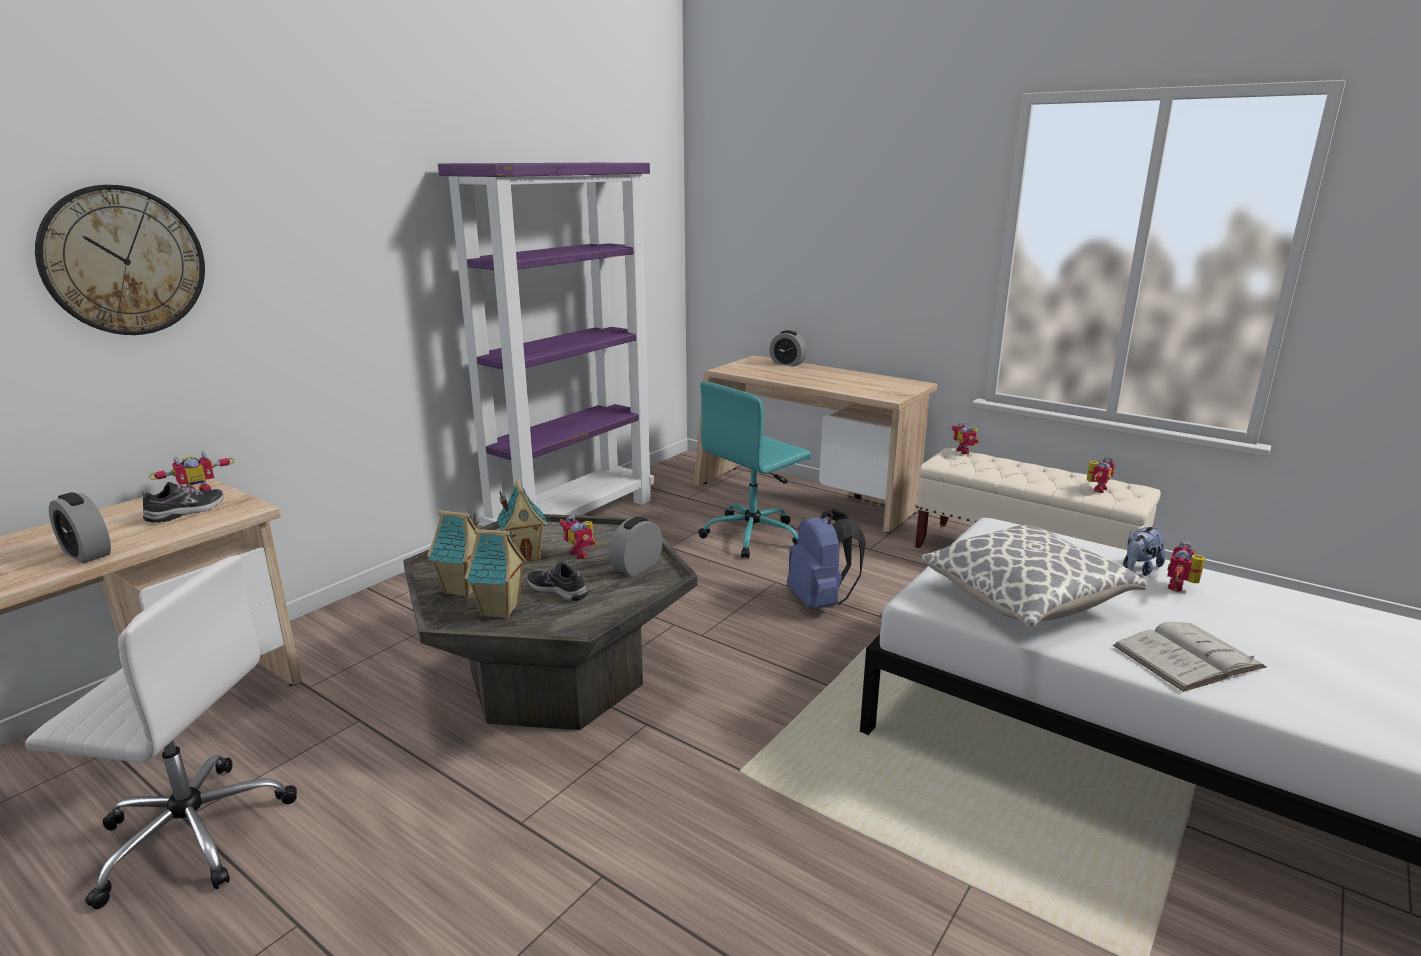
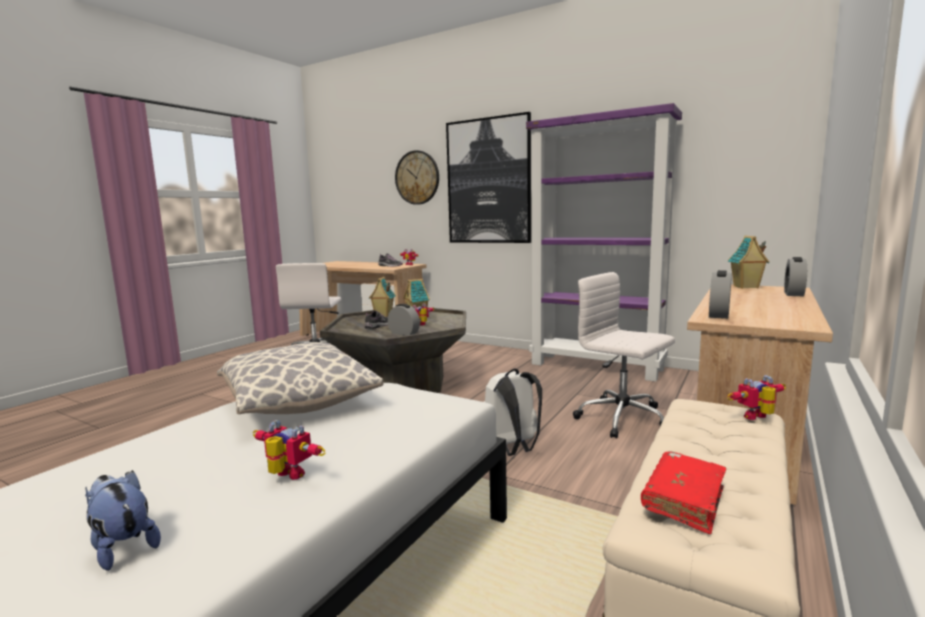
camera: 85 degrees right, 10 degrees down
(86, 553) = (356, 266): alarm clock -> alarm clock (719, 315)
(334, 263) = (488, 181): none -> picture
(501, 611) = (360, 322): toy house -> toy house (746, 287)
(754, 535) = (623, 419): turquoise office chair -> white office chair
(821, 602) = (512, 448): blue backpack -> white backpack
(1096, 489) = (684, 500): toy robot -> red book
(1139, 569) = (341, 460): plush toy -> plush toy (122, 547)
(1187, 656) = (159, 451): white book -> none

